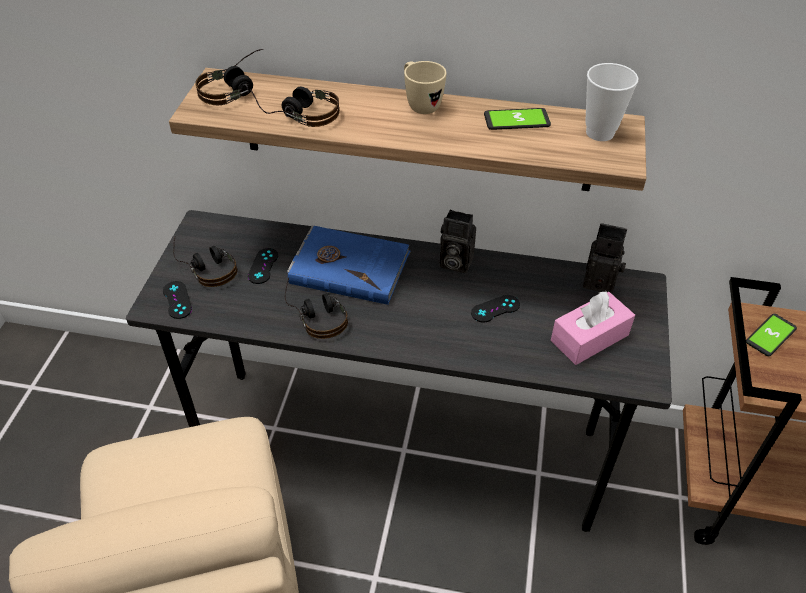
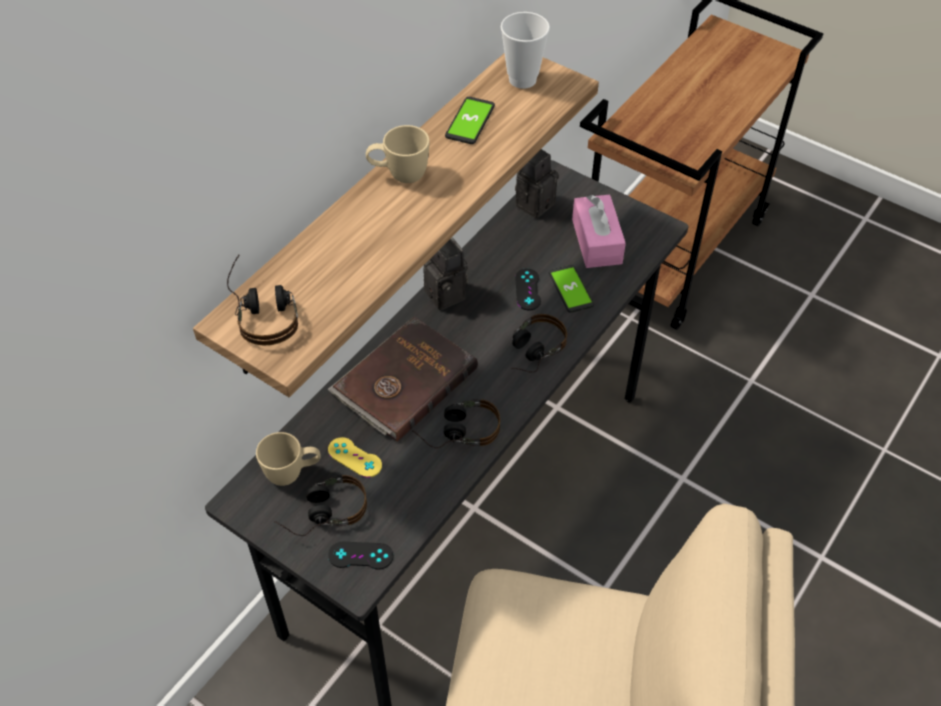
camera: 65 degrees left, 5 degrees up
(234, 240) = (292, 473): none -> beige mug
(263, 266) = (354, 457): black game controller -> yellow game controller
(297, 113) = (351, 272): headphones -> headphones (531, 353)
(349, 267) = (403, 381): blue book -> brown book
(454, 262) = (448, 295): camera -> camera turned 75 degrees counterclockwise
(770, 335) = (637, 137): phone -> phone (571, 289)

